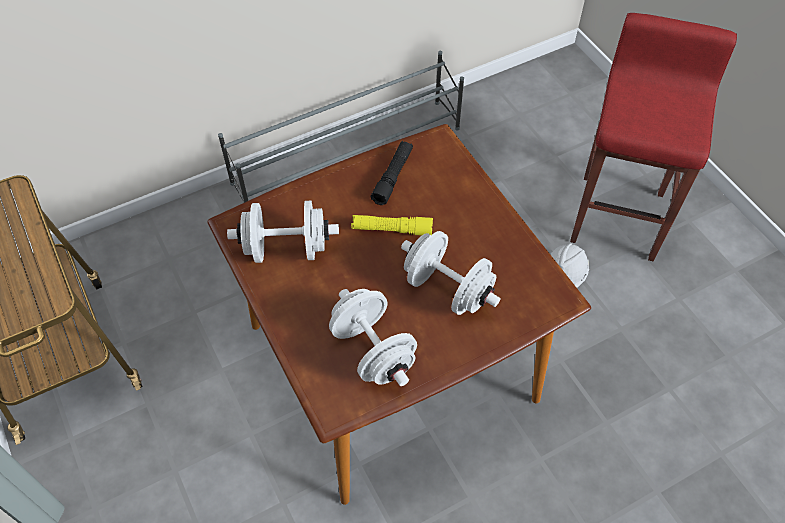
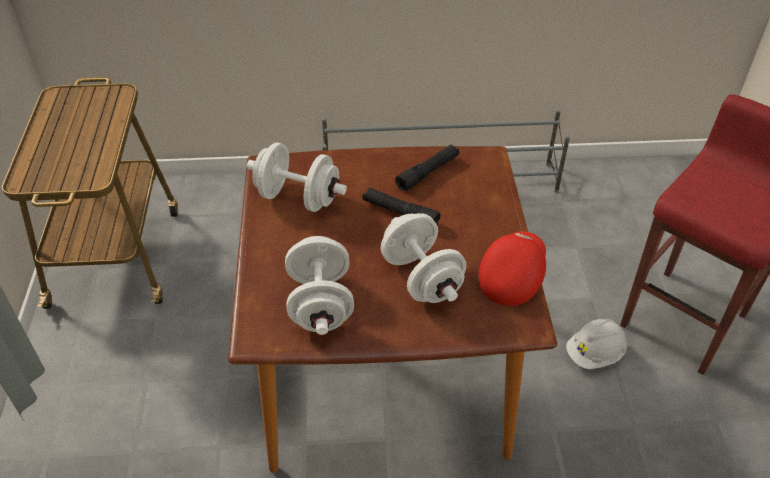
camera: 25 degrees right, 10 degrees down
(392, 229) = (400, 213): yellow flashlight -> black flashlight
(522, 257) = (511, 276): none -> red cap

